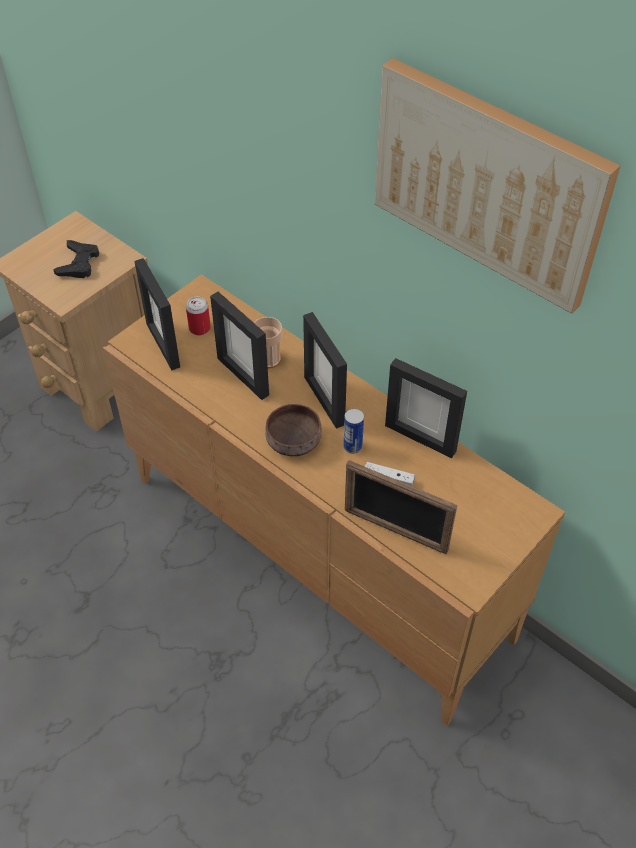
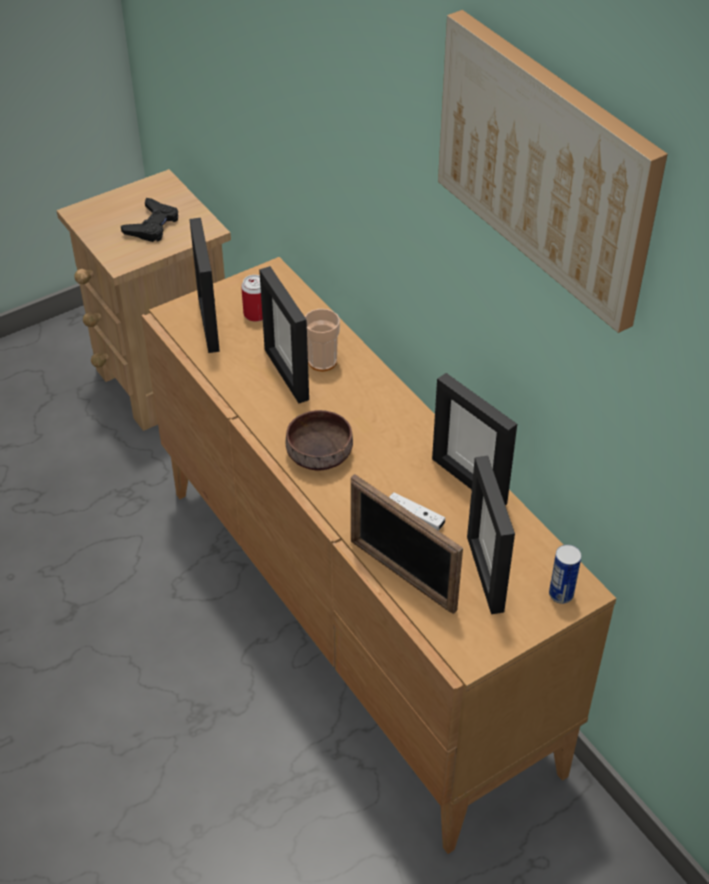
camera: 15 degrees right, 5 degrees down
(325, 400) = (372, 418): picture frame -> picture frame (487, 573)
(352, 446) = (385, 474): can -> can (561, 594)

